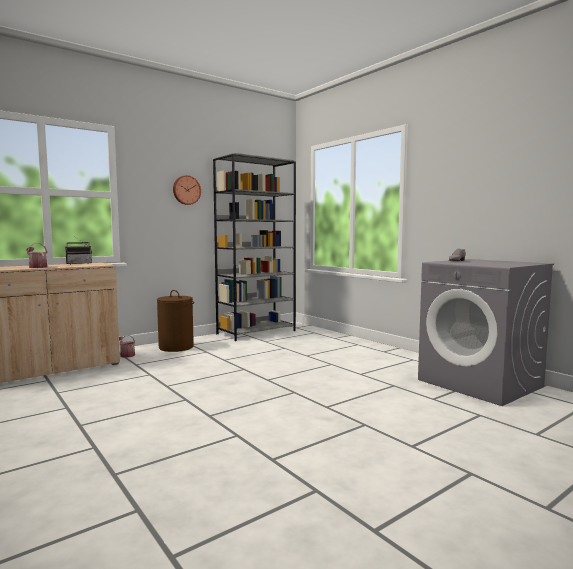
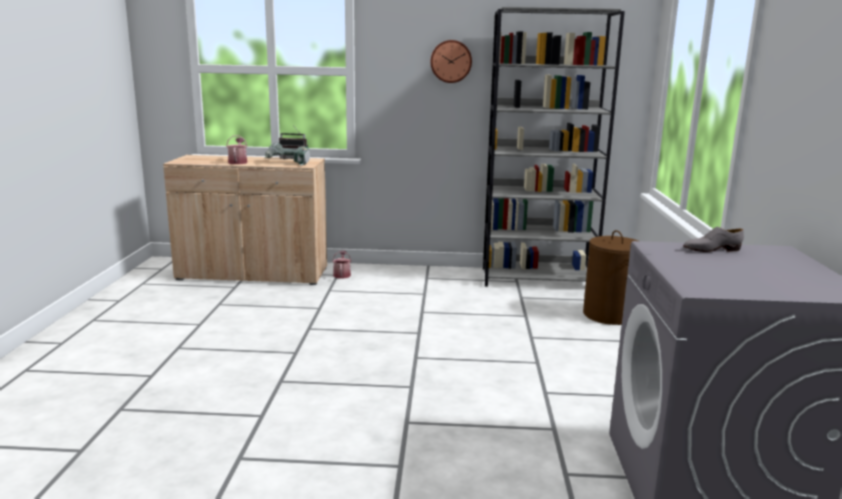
camera: 40 degrees right, 10 degrees up
(85, 265) = (287, 163): none -> power drill
(176, 347) = (405, 277): brown laundry basket -> brown laundry basket (609, 315)

